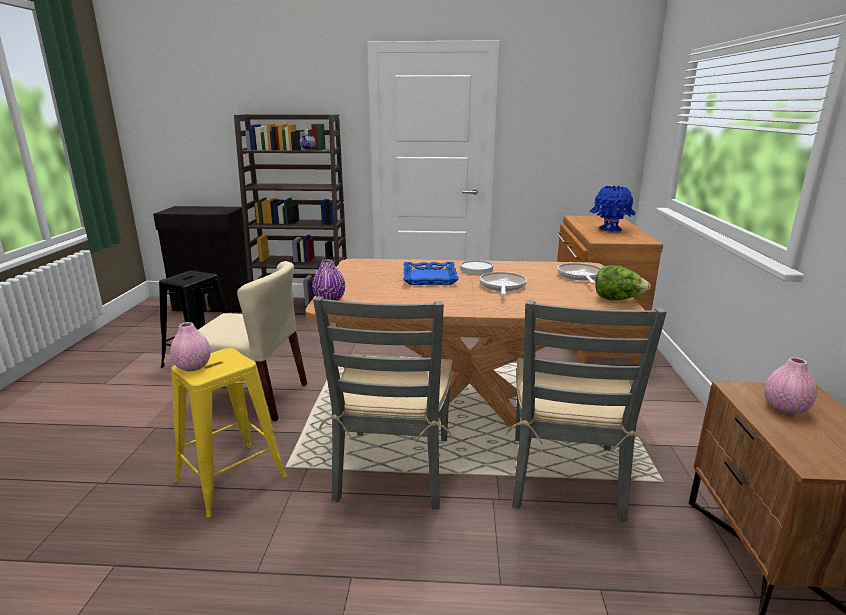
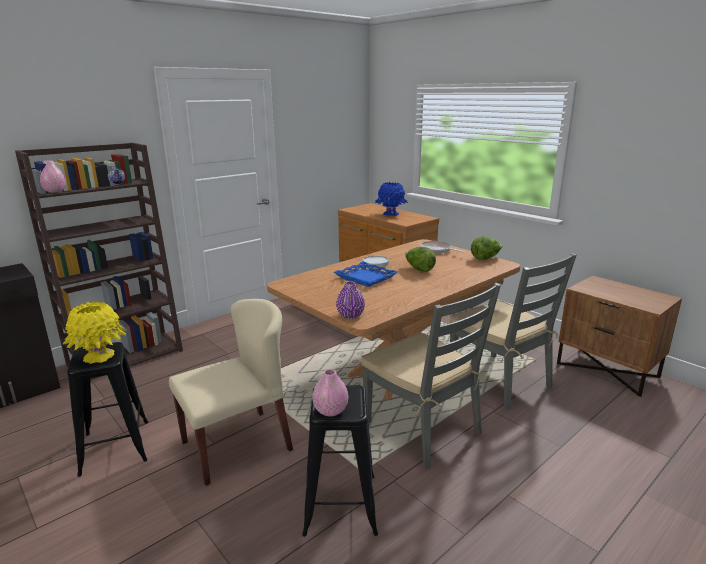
camera: 45 degrees left, 0 degrees up
(188, 278) = (99, 356): none -> yellow vase
(230, 478) = (340, 504): yellow stool -> black stool
(502, 286) = (419, 269): frying pan -> lettuce
(785, 408) = (606, 290): pink vase -> pink vase (54, 191)

